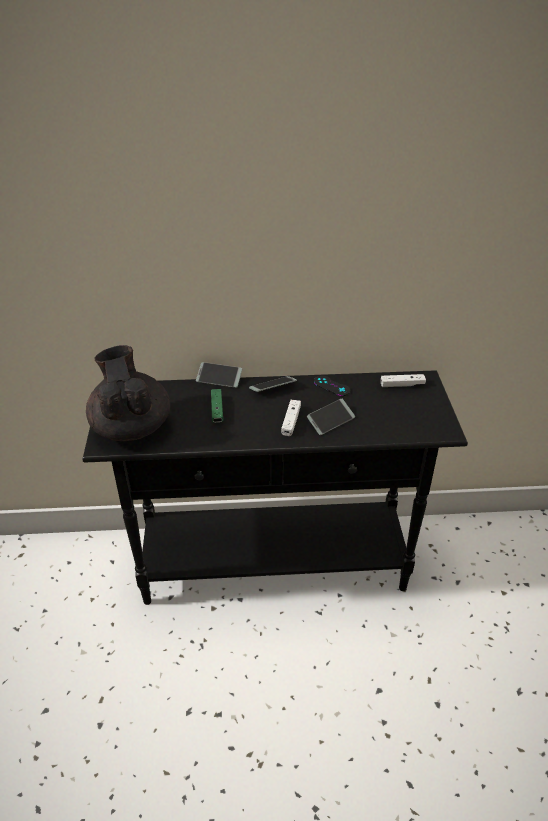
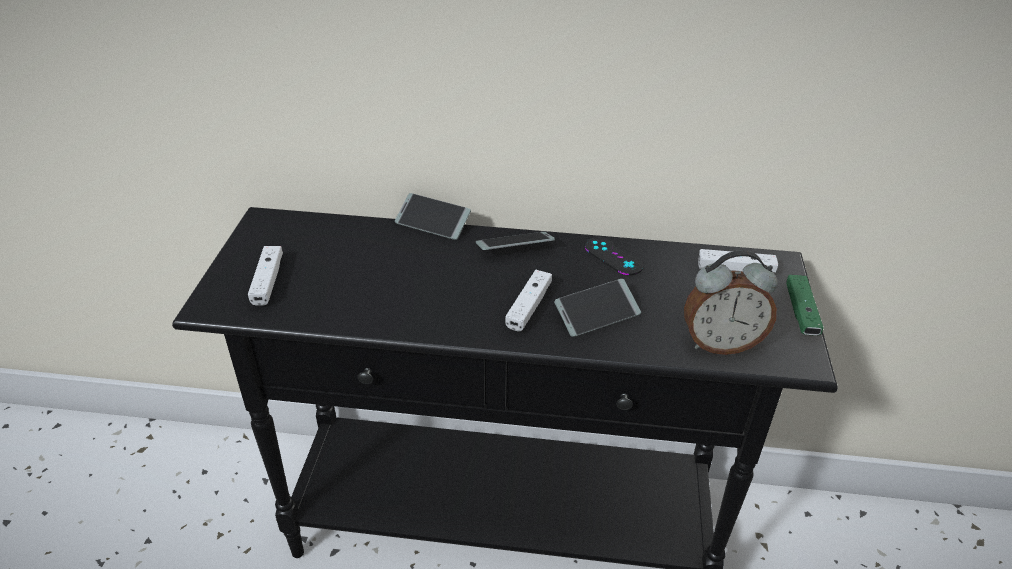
camera: 10 degrees right, 0 degrees up
(131, 427) = (267, 281): black teapot -> white game controller
(217, 410) = (412, 272): green game controller -> green game controller (801, 312)
(402, 427) = (720, 343): none -> alarm clock

